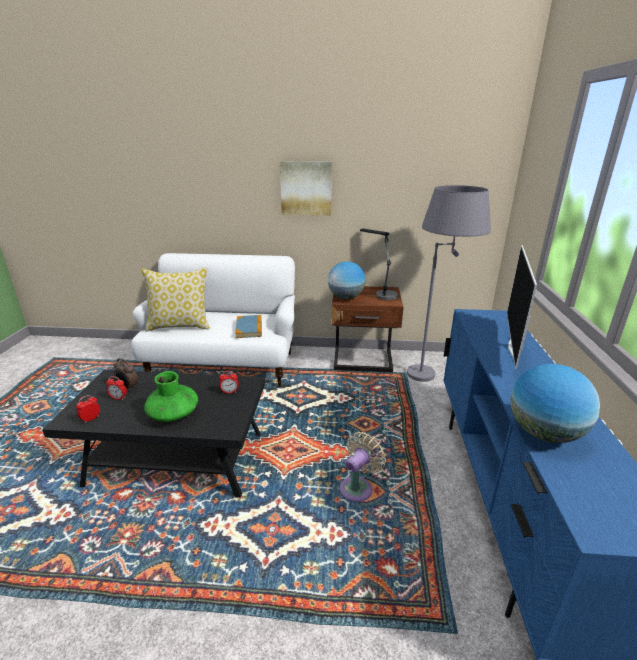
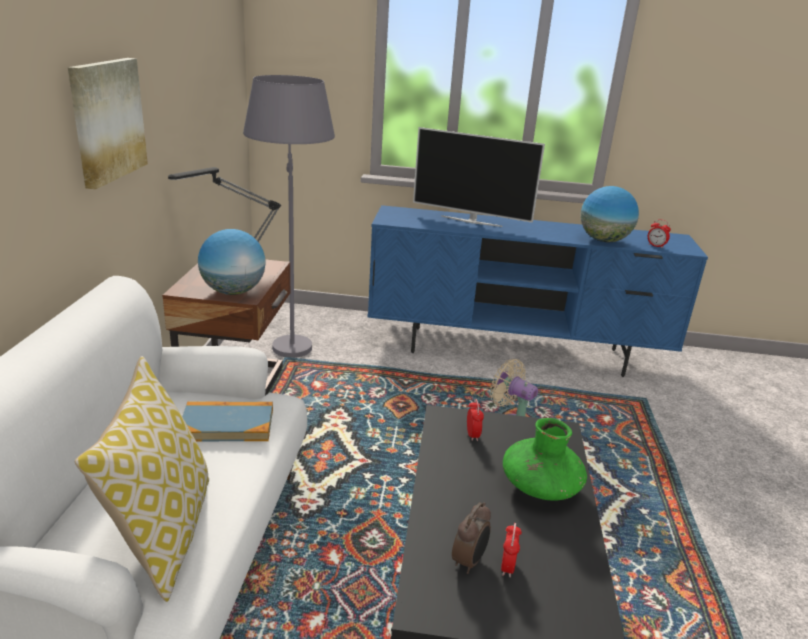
camera: 90 degrees left, 0 degrees up
(91, 419) = (579, 590): alarm clock -> alarm clock (656, 246)

